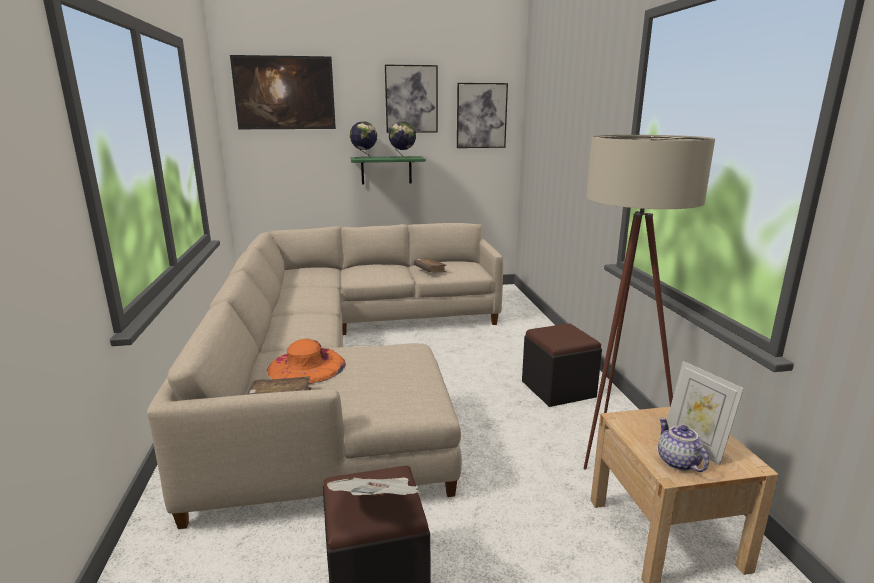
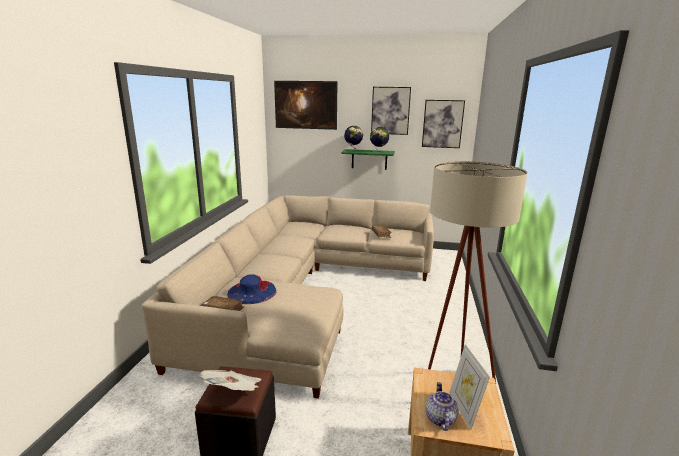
camera: 20 degrees right, 0 degrees up
(306, 366) = (252, 292): orange hat -> blue hat
(558, 389) = (439, 340): black ottoman -> none

